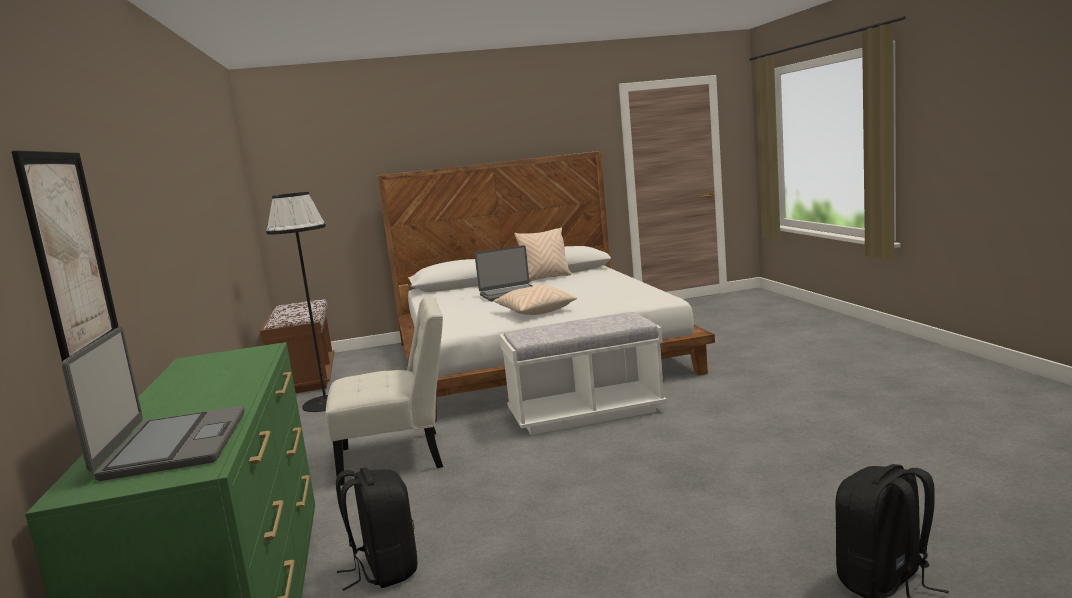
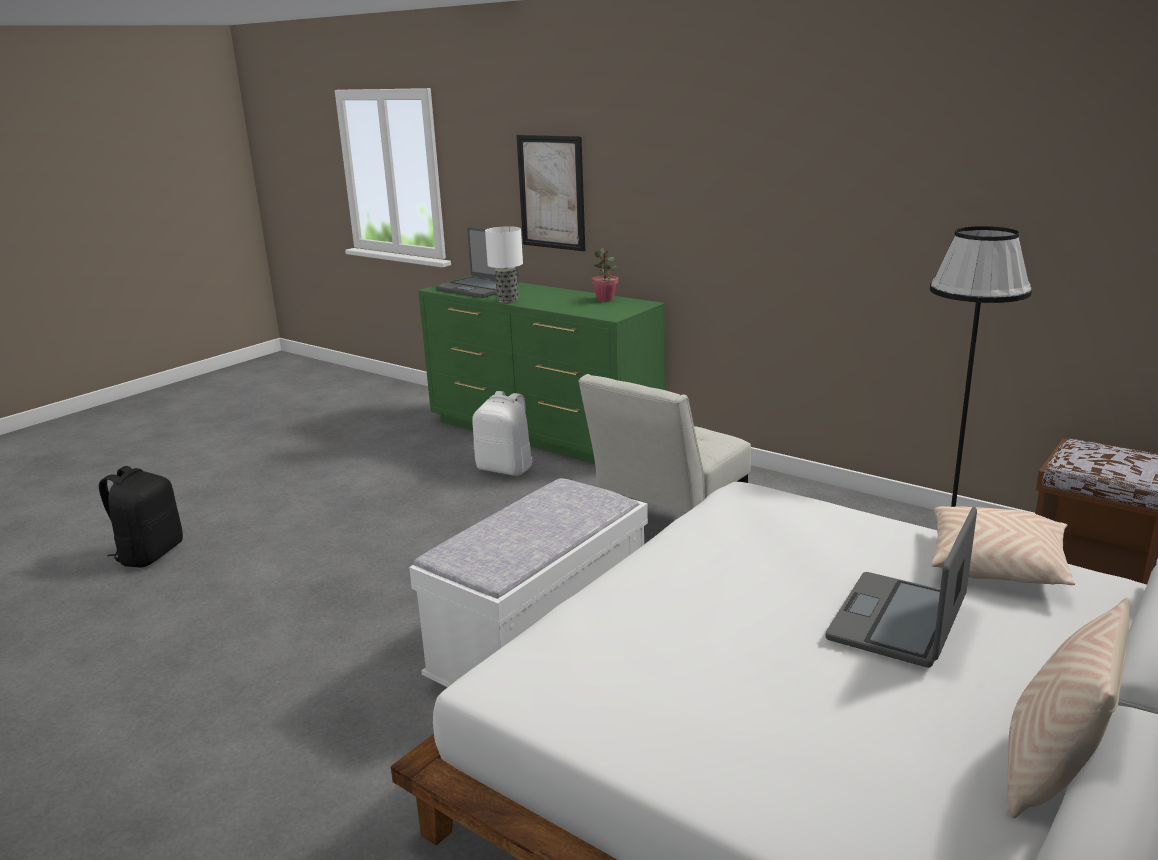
camera: 140 degrees right, 10 degrees up
(186, 374) = (605, 300): none -> potted plant
(239, 400) = (508, 300): none -> table lamp
(384, 570) = (506, 469): black backpack -> white backpack
(535, 311) = (704, 570): beige pillow -> beige pillow (997, 565)

